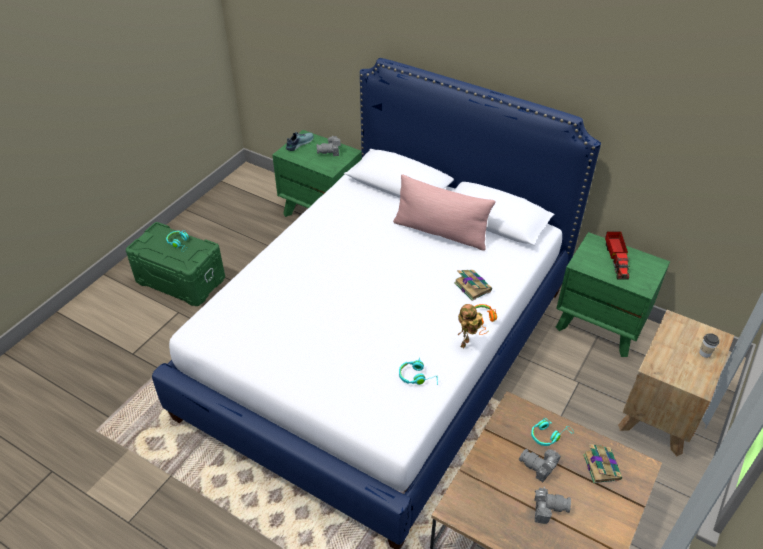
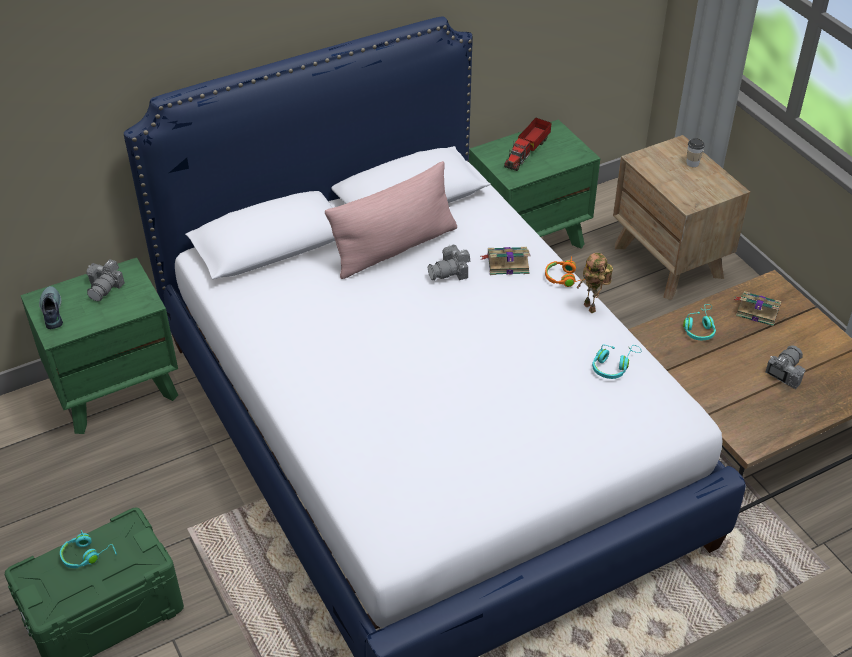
camera: 60 degrees left, 0 degrees up
(539, 467) = (734, 354): camera -> camera (450, 272)
(616, 259) = (527, 151): toy truck -> toy truck turned 90 degrees clockwise

